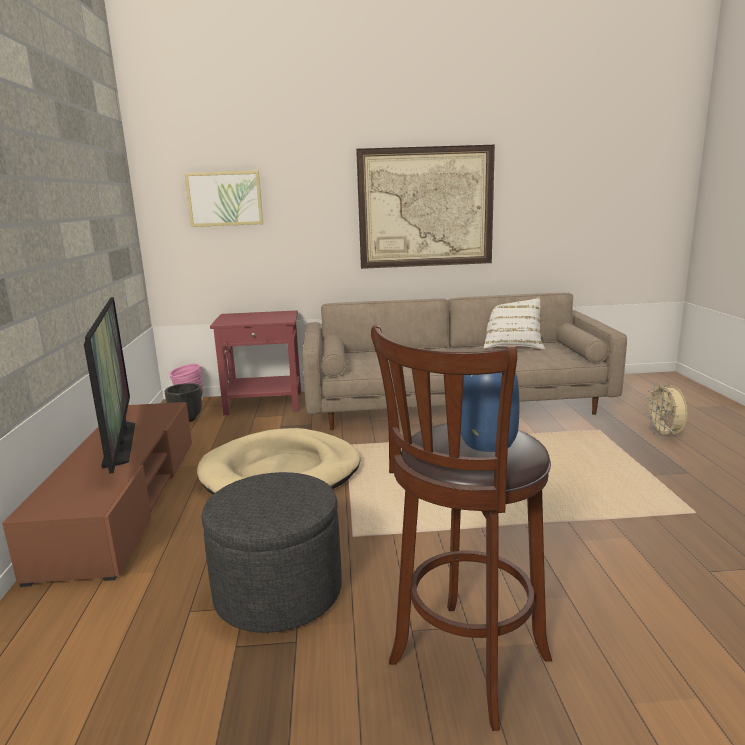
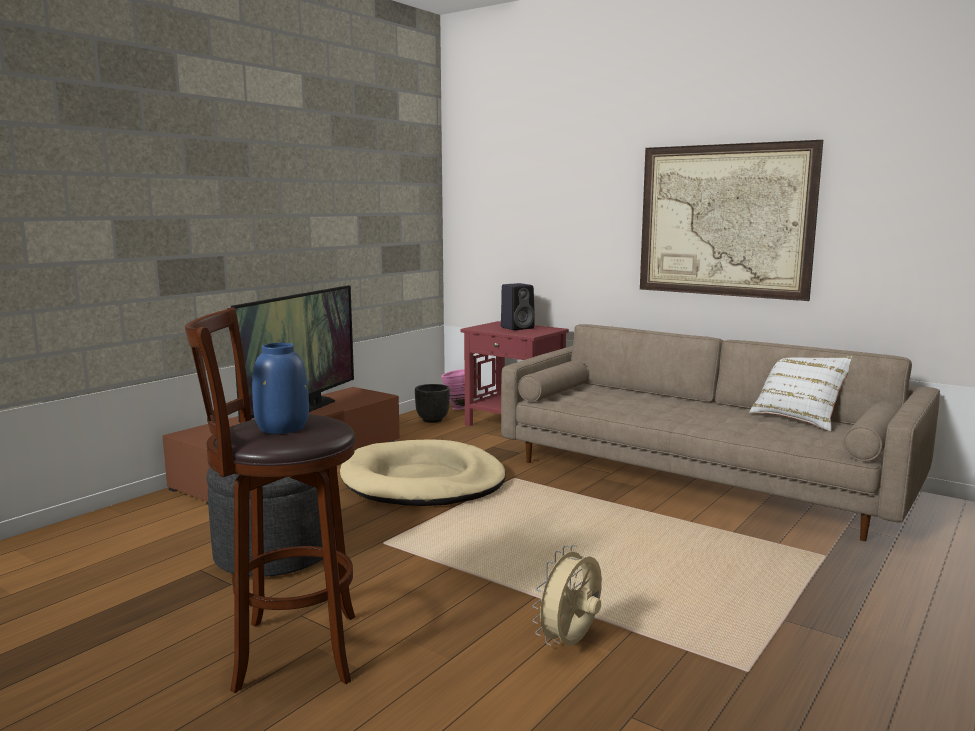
camera: 40 degrees right, 5 degrees down
(225, 198) = (514, 201): picture -> none
(257, 316) = (518, 328): none -> black speaker
(664, 435) = (915, 594): beige fan -> beige fan (571, 643)

